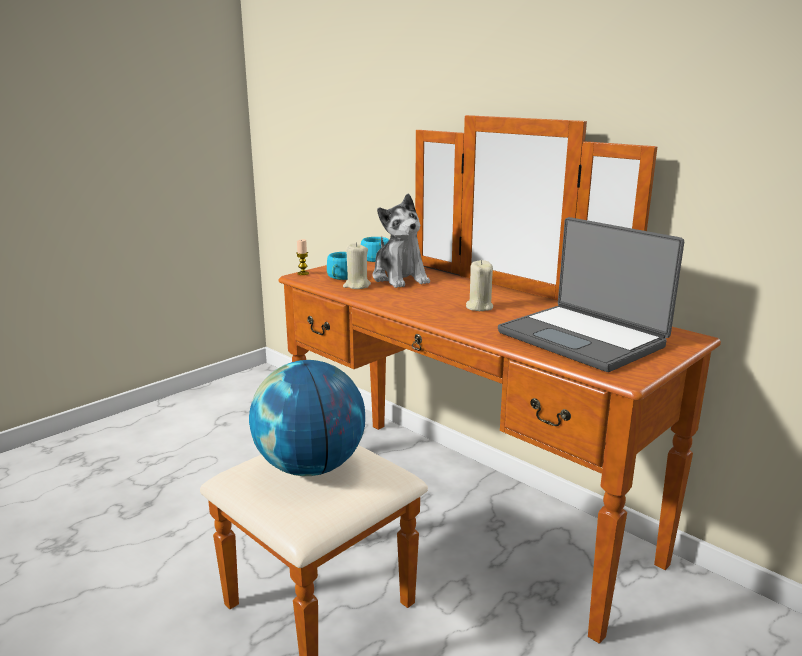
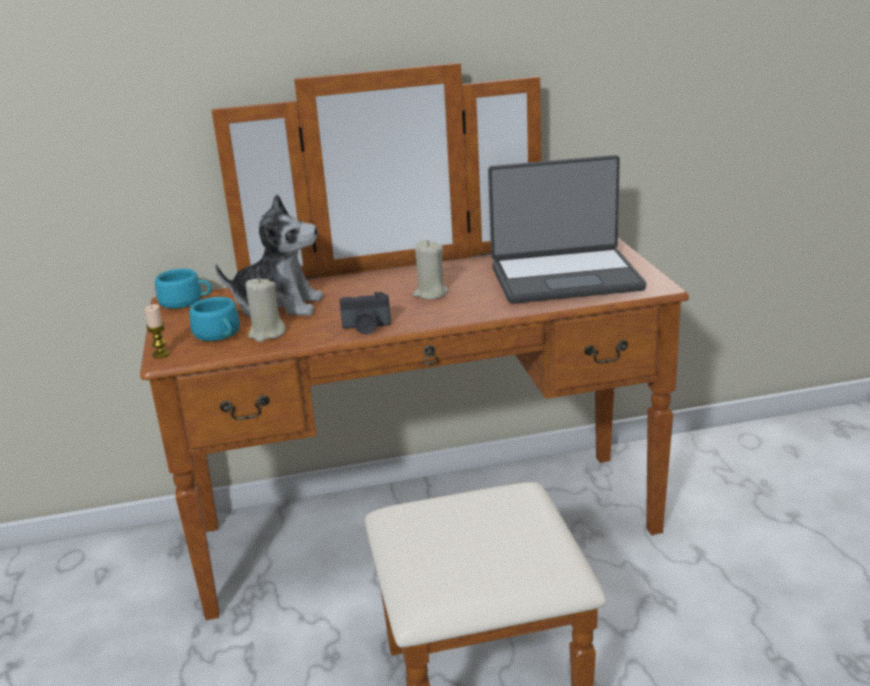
camera: 55 degrees left, 5 degrees up
(310, 467) = (470, 535): globe -> none
(397, 305) = (366, 328): none -> camera

